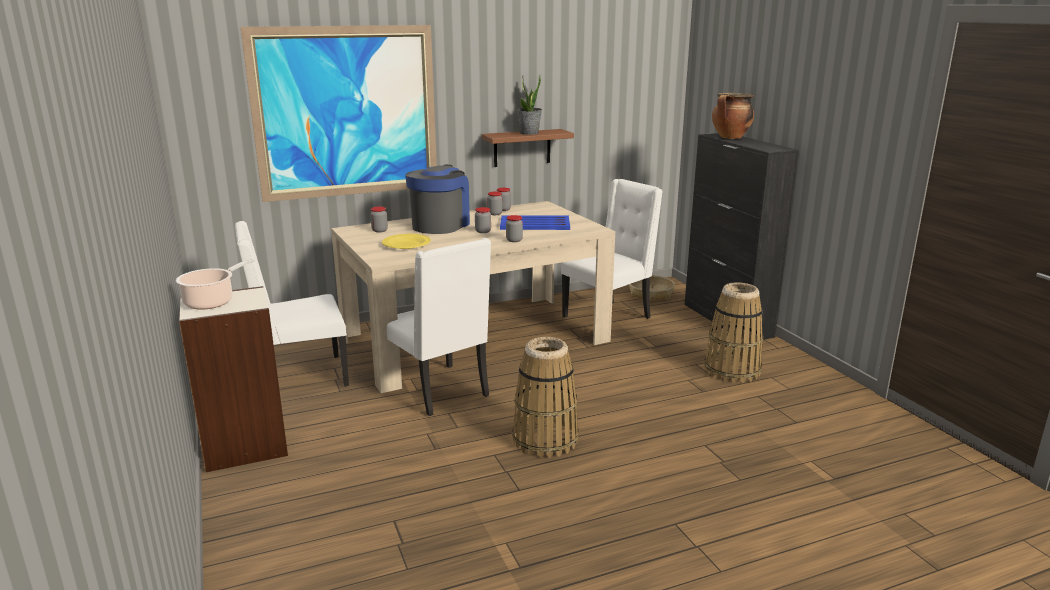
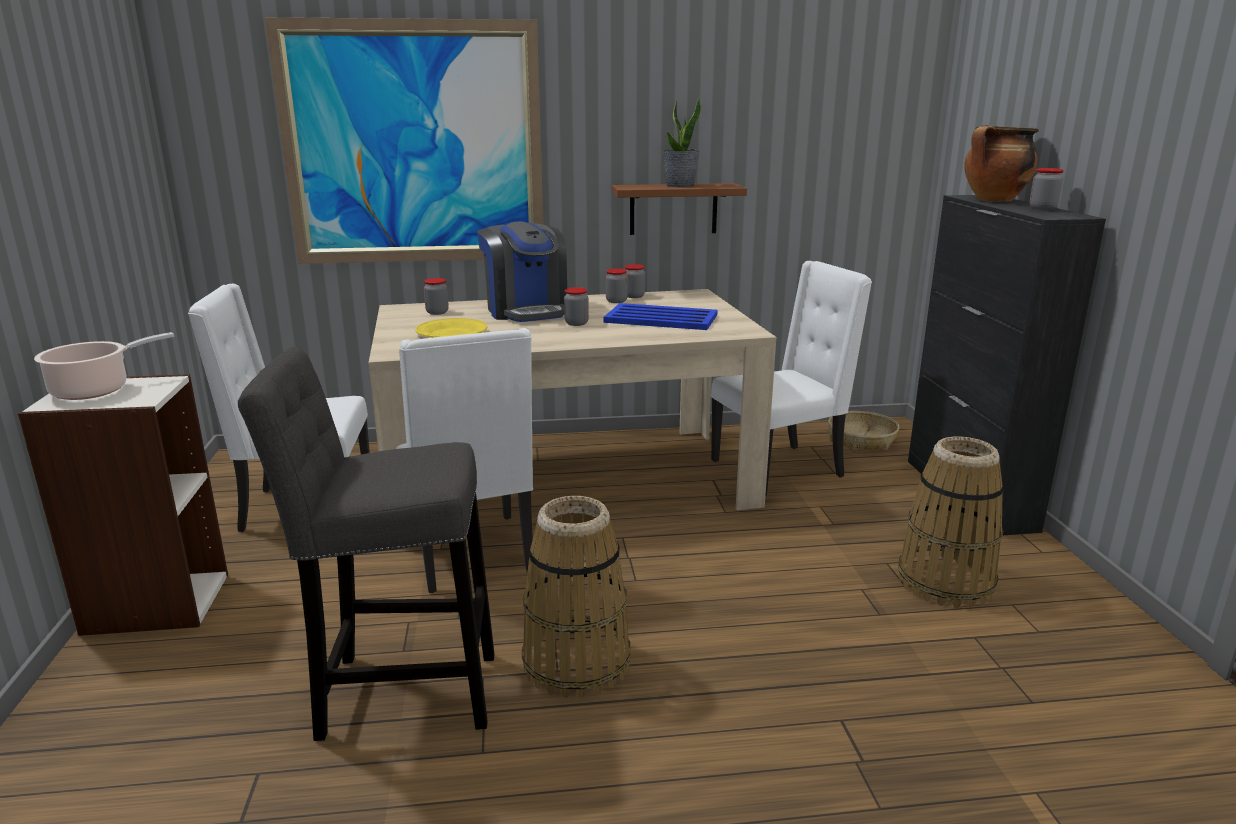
camera: 15 degrees right, 0 degrees up
(440, 225) = (526, 311): coffee machine -> coffee machine turned 120 degrees clockwise
(449, 470) = (398, 693): none -> grey stool
(514, 240) = (609, 339): jar -> jar (1042, 208)

